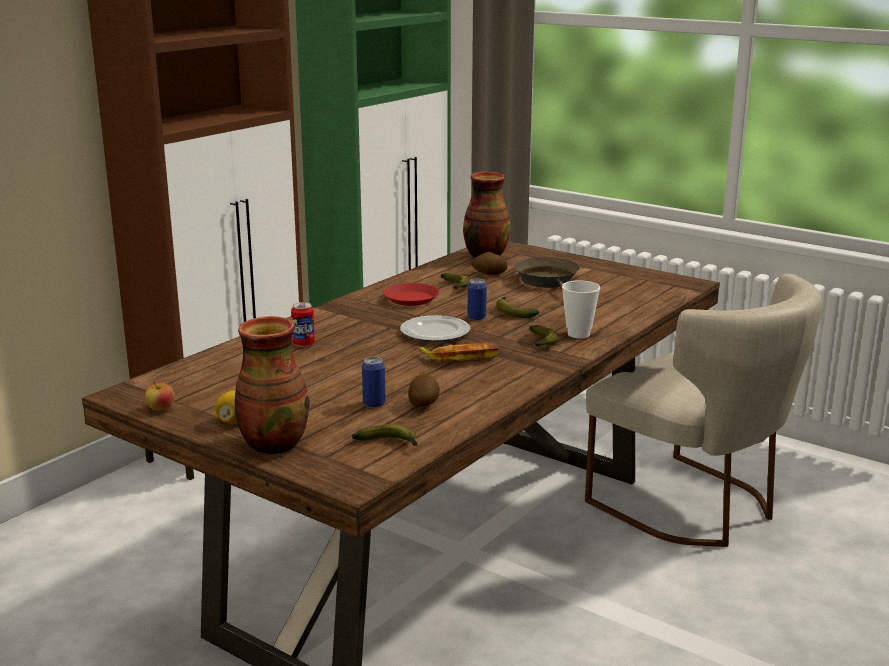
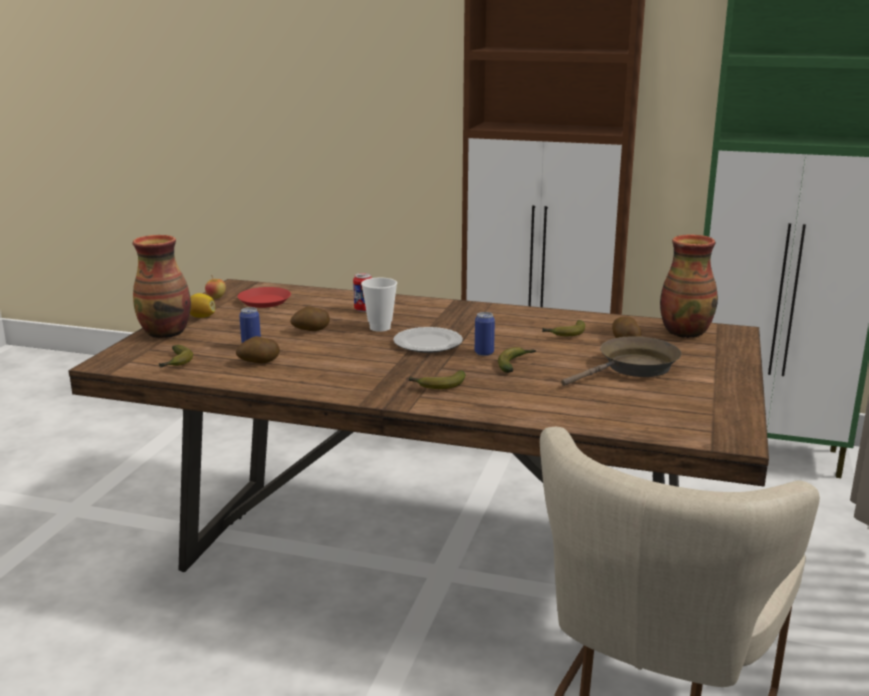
camera: 70 degrees right, 0 degrees up
(346, 373) = (310, 330): none -> potato
(411, 299) = (510, 324): red plate -> red plate (264, 301)
(460, 357) = (372, 360): banana -> none
(578, 334) = (478, 398): cup -> cup (380, 328)

